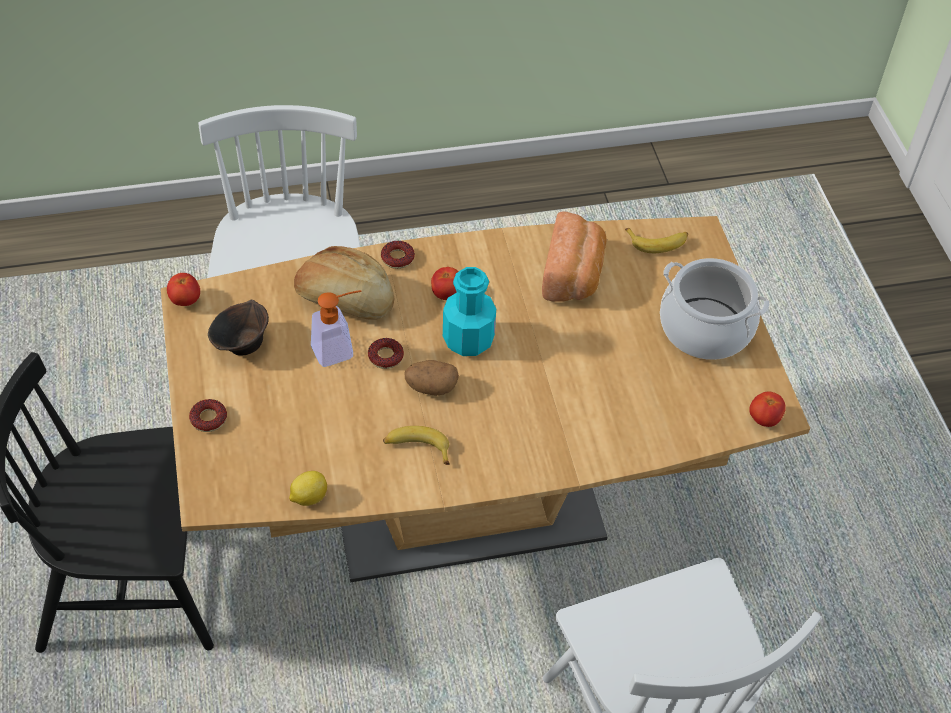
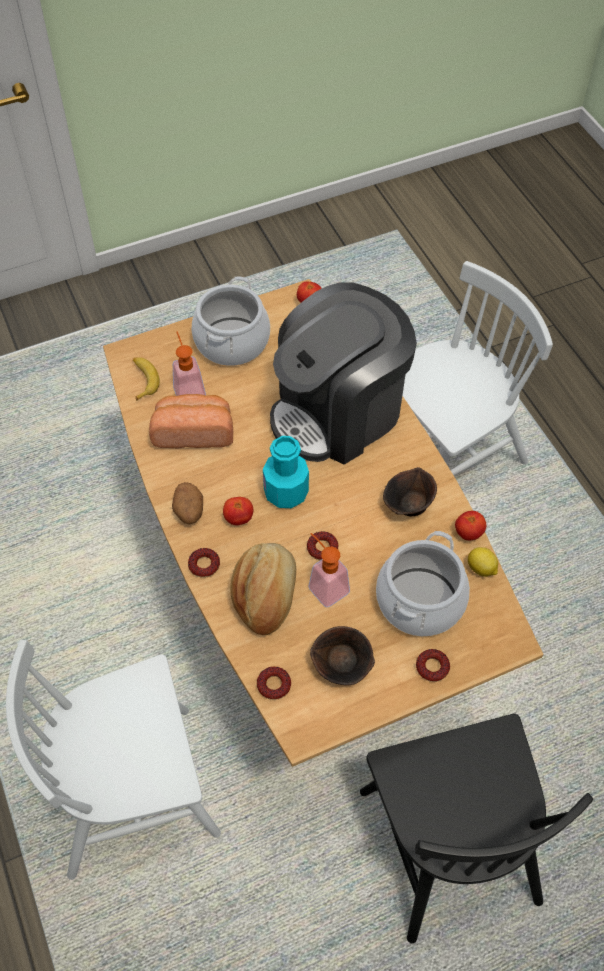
camera: 100 degrees left, 5 degrees up
(185, 300) = (302, 733): tomato -> tomato (468, 533)
(244, 288) = (274, 685): none -> donut
(289, 427) = (419, 601): none -> cooking pot
(417, 448) = (408, 506): banana -> brown bowl
(431, 387) = (345, 508): potato -> potato (189, 512)
(572, 411) = (338, 412): none -> coffee machine
(638, 278) = (188, 388): none -> soap dispenser

